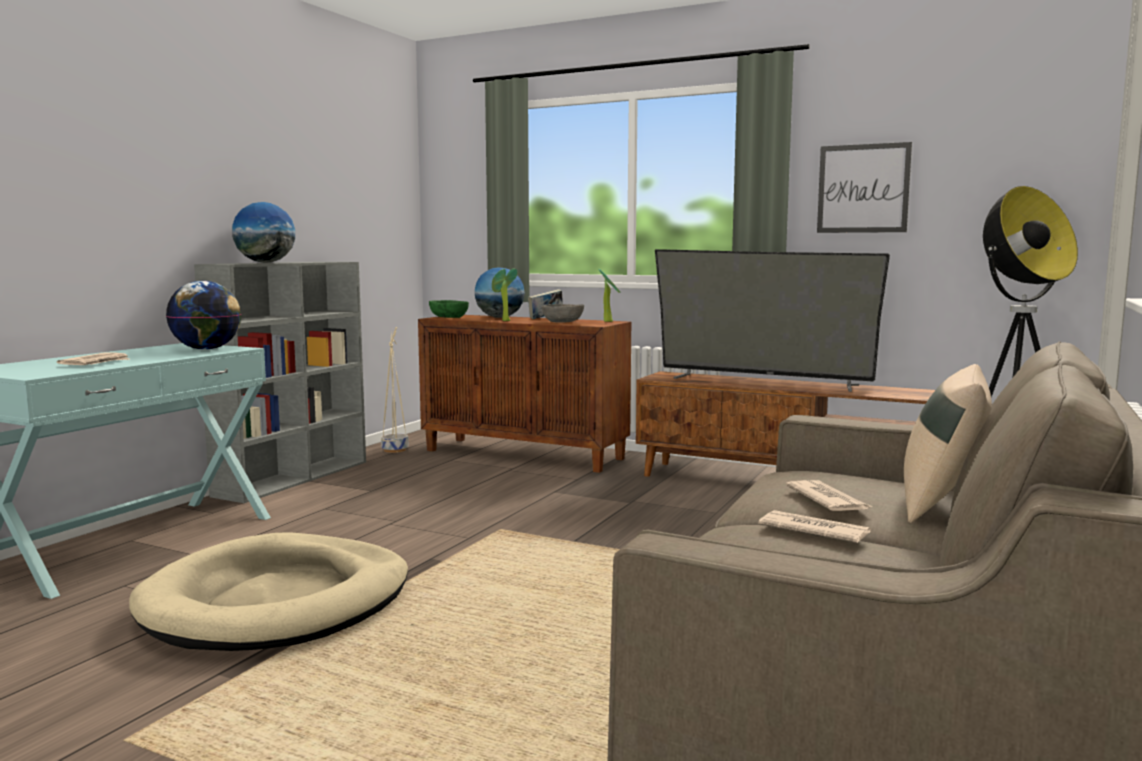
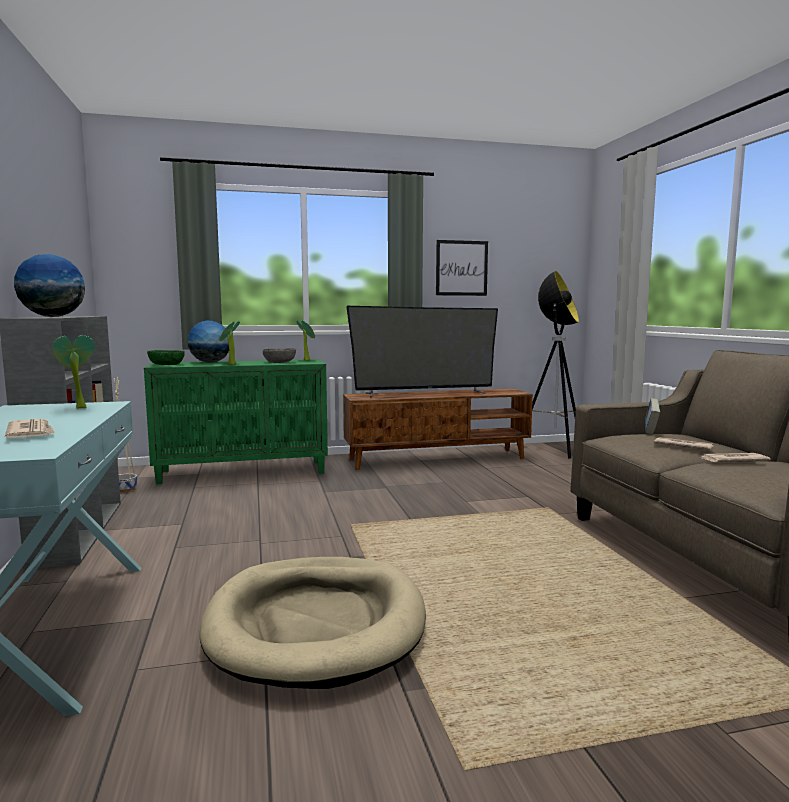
camera: 40 degrees left, 0 degrees up
(206, 349) = (78, 408): globe -> potted plant
(525, 454) = (244, 472): brown cabinet -> green cabinet
(545, 318) = (250, 361): book -> book (650, 431)
(942, 506) = (710, 440): beige pillow -> none

